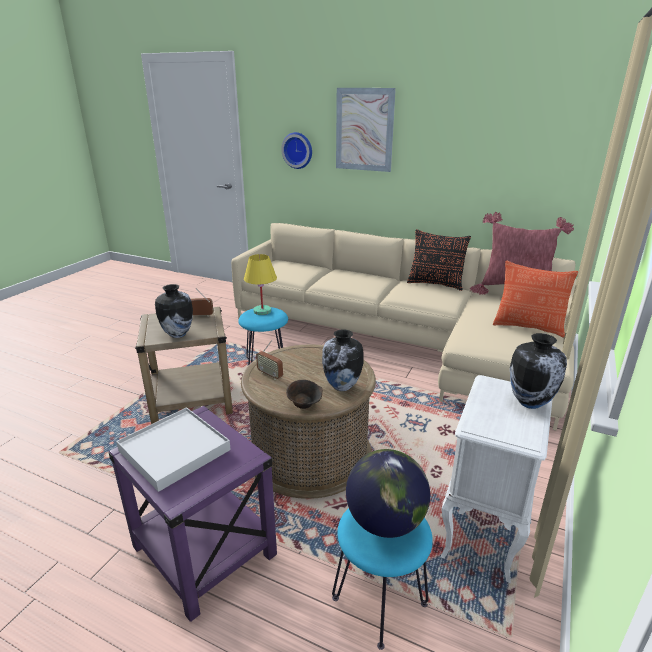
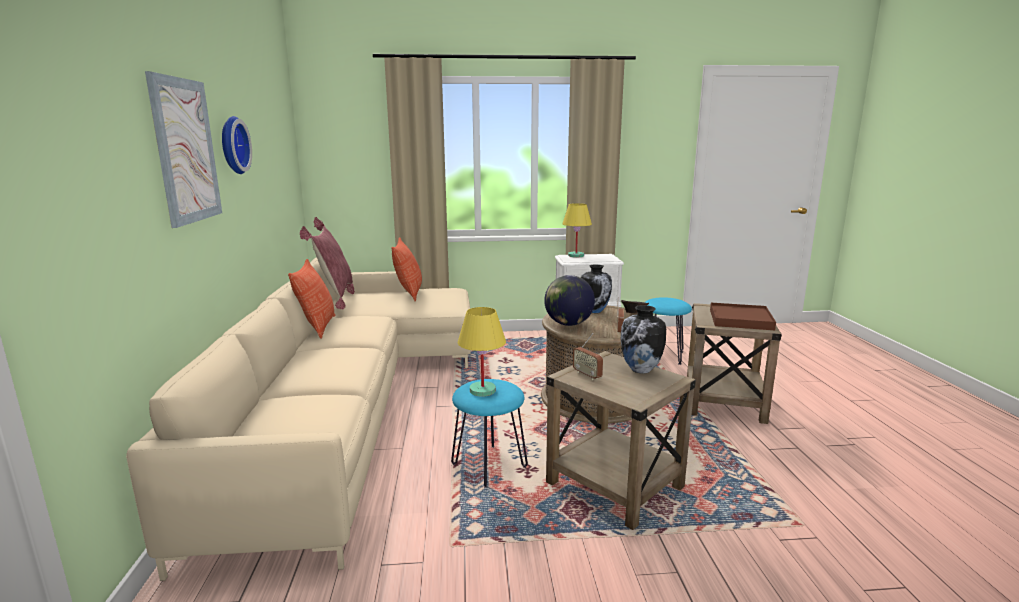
camera: 120 degrees left, 10 degrees down
(174, 450) = (740, 319): white tray -> brown tray
(205, 552) = (723, 401): purple side table -> beige side table
(298, 150) = (114, 210): wall clock -> wall clock (231, 145)
(385, 522) = (666, 301): globe -> globe (568, 324)
(435, 284) = (317, 327): black pillow -> orange pillow
(530, 402) = (575, 255): vase -> yellow table lamp

